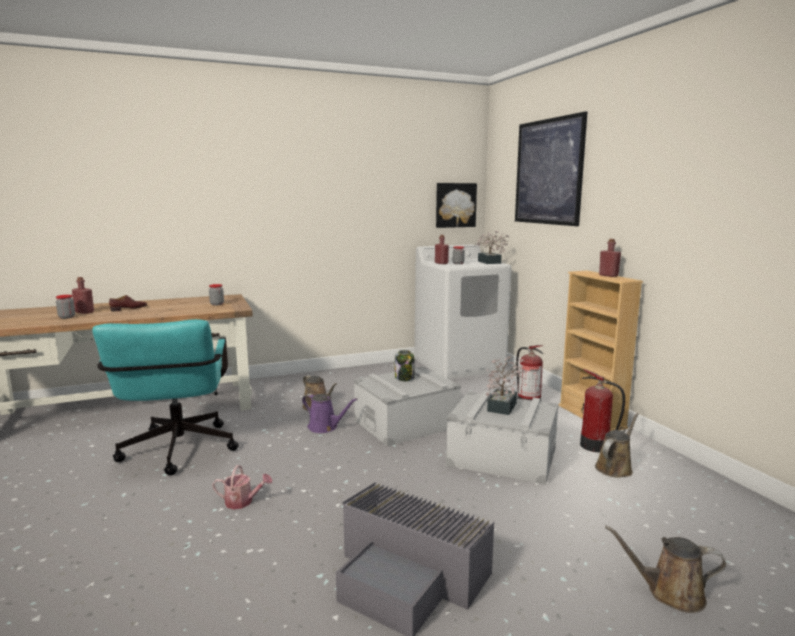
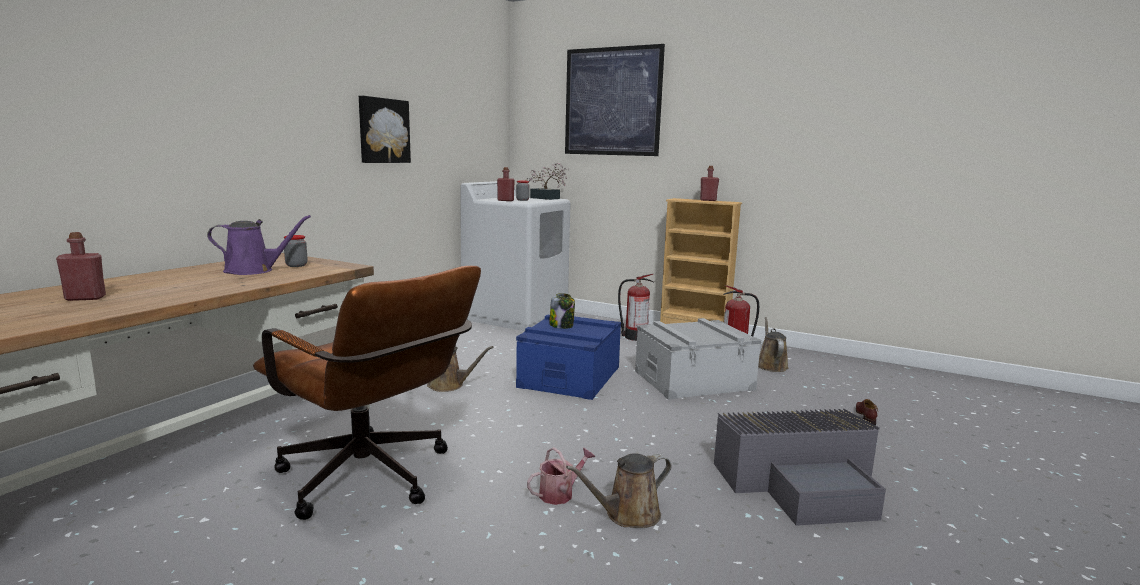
camera: 40 degrees left, 0 degrees up
(67, 317) = (76, 308): jar -> none
(129, 309) = (163, 285): brown shoe -> brown shoe (865, 416)
(177, 453) = (373, 480): turquoise office chair -> brown office chair
(325, 427) = (498, 401): purple watering can -> purple watering can (254, 270)
(406, 424) = (570, 377): grey storage box -> blue storage box
(455, 205) = (488, 135): picture -> picture (383, 131)
(503, 405) = (689, 329): potted plant -> none
(670, 593) = (926, 427): brown watering can -> brown watering can (628, 515)

